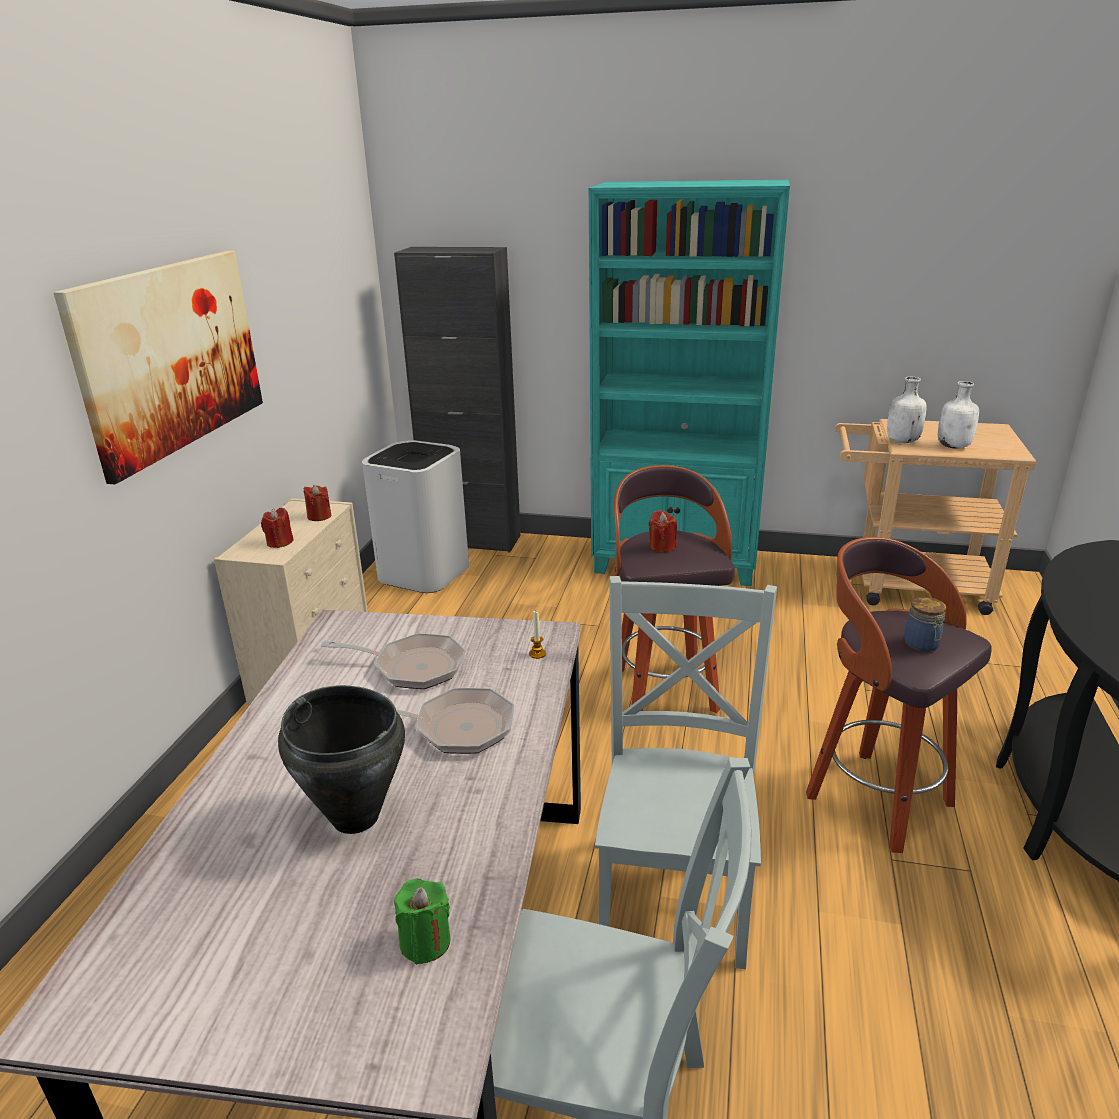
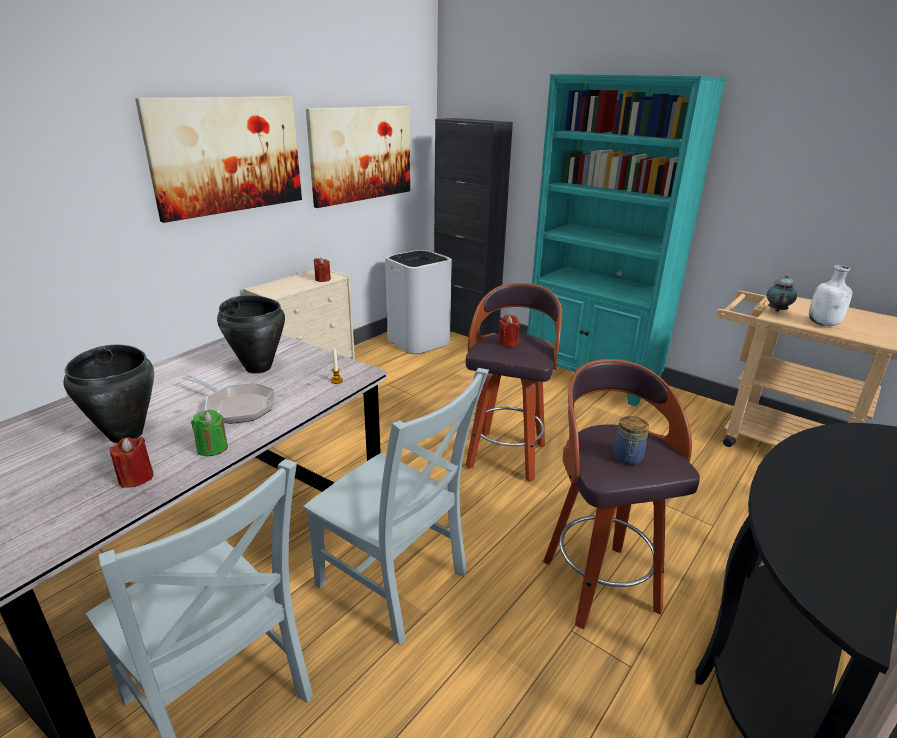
camera: 25 degrees right, 0 degrees up
(279, 542) = (285, 288): red candle -> red candle (136, 478)
(311, 318) = (361, 154): none -> picture
(412, 667) = (258, 367): frying pan -> black cooking pot
(425, 942) = (68, 512): green candle -> green candle (212, 448)
(676, 889) = (396, 583): grey chair -> grey chair turned 90 degrees clockwise
(901, 441) = (776, 311): white bottle -> teapot

